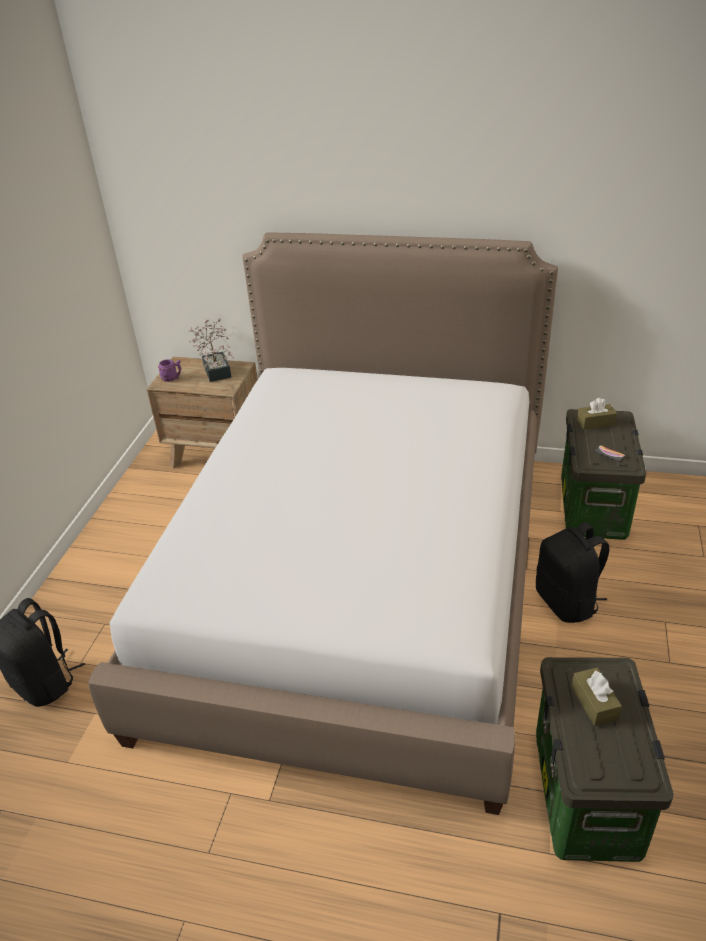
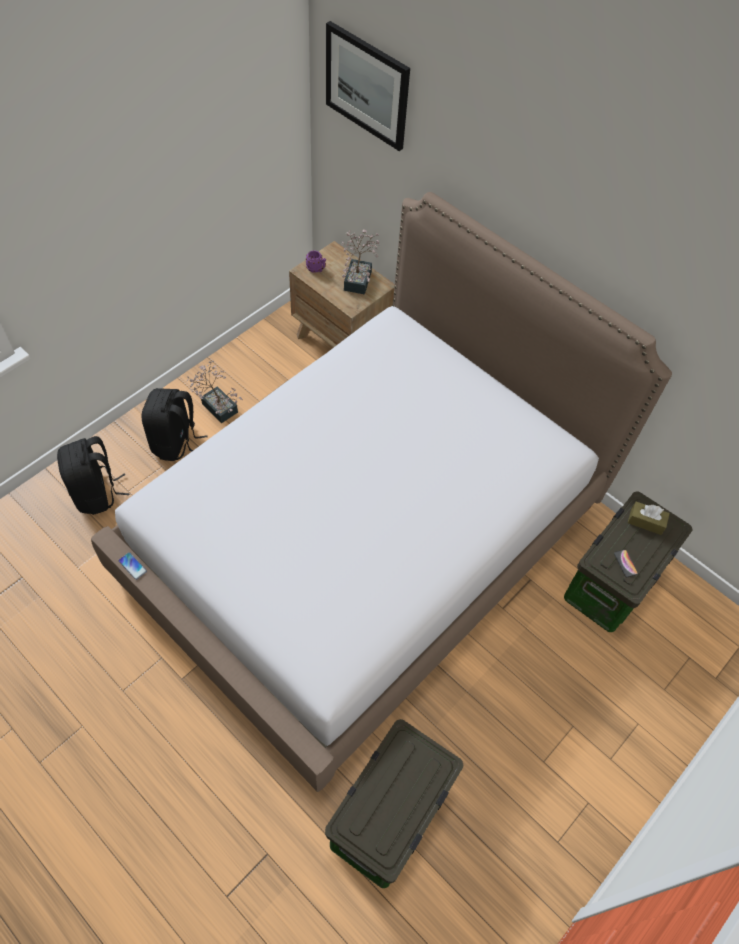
camera: 25 degrees right, 20 degrees up
(129, 549) = (217, 405): none -> potted plant
(157, 681) = (132, 566): none -> phone
(168, 169) = (367, 86): none -> picture
(567, 602) = (509, 659): black backpack -> black backpack (176, 442)
(594, 702) = (402, 778): brown tissue box -> none

